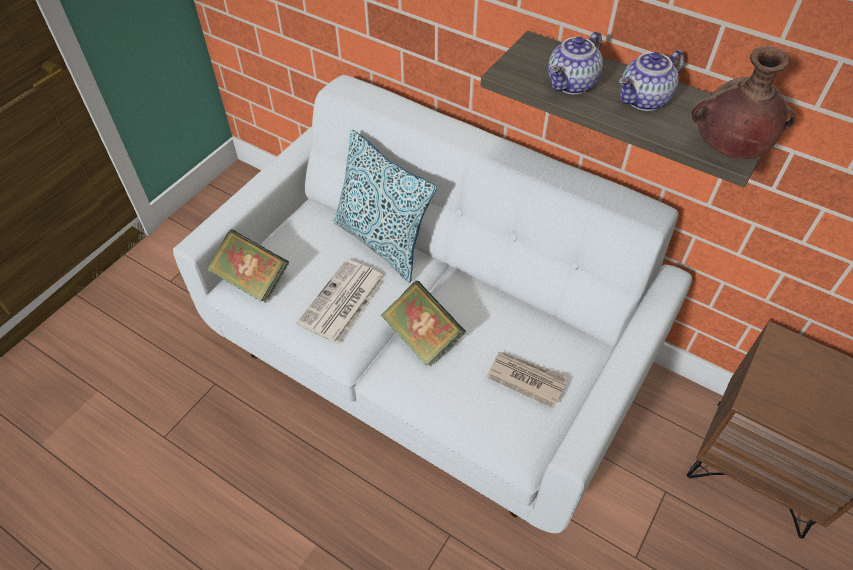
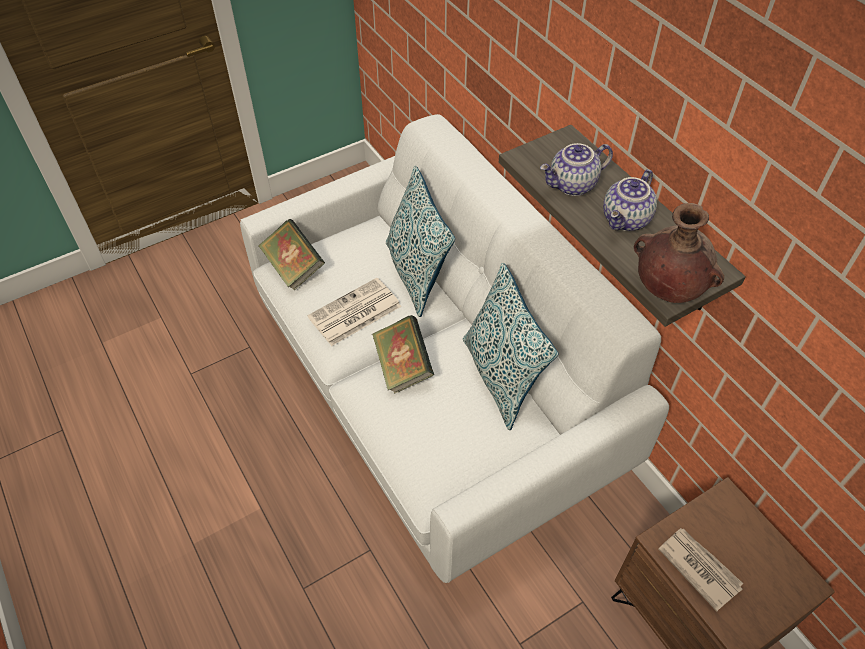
camera: 25 degrees right, 0 degrees up
(520, 311) = (501, 378): none -> pillow
(526, 379) = (468, 436): newspaper -> newspaper (699, 567)
(644, 101) = (626, 220): teapot -> teapot turned 45 degrees counterclockwise

